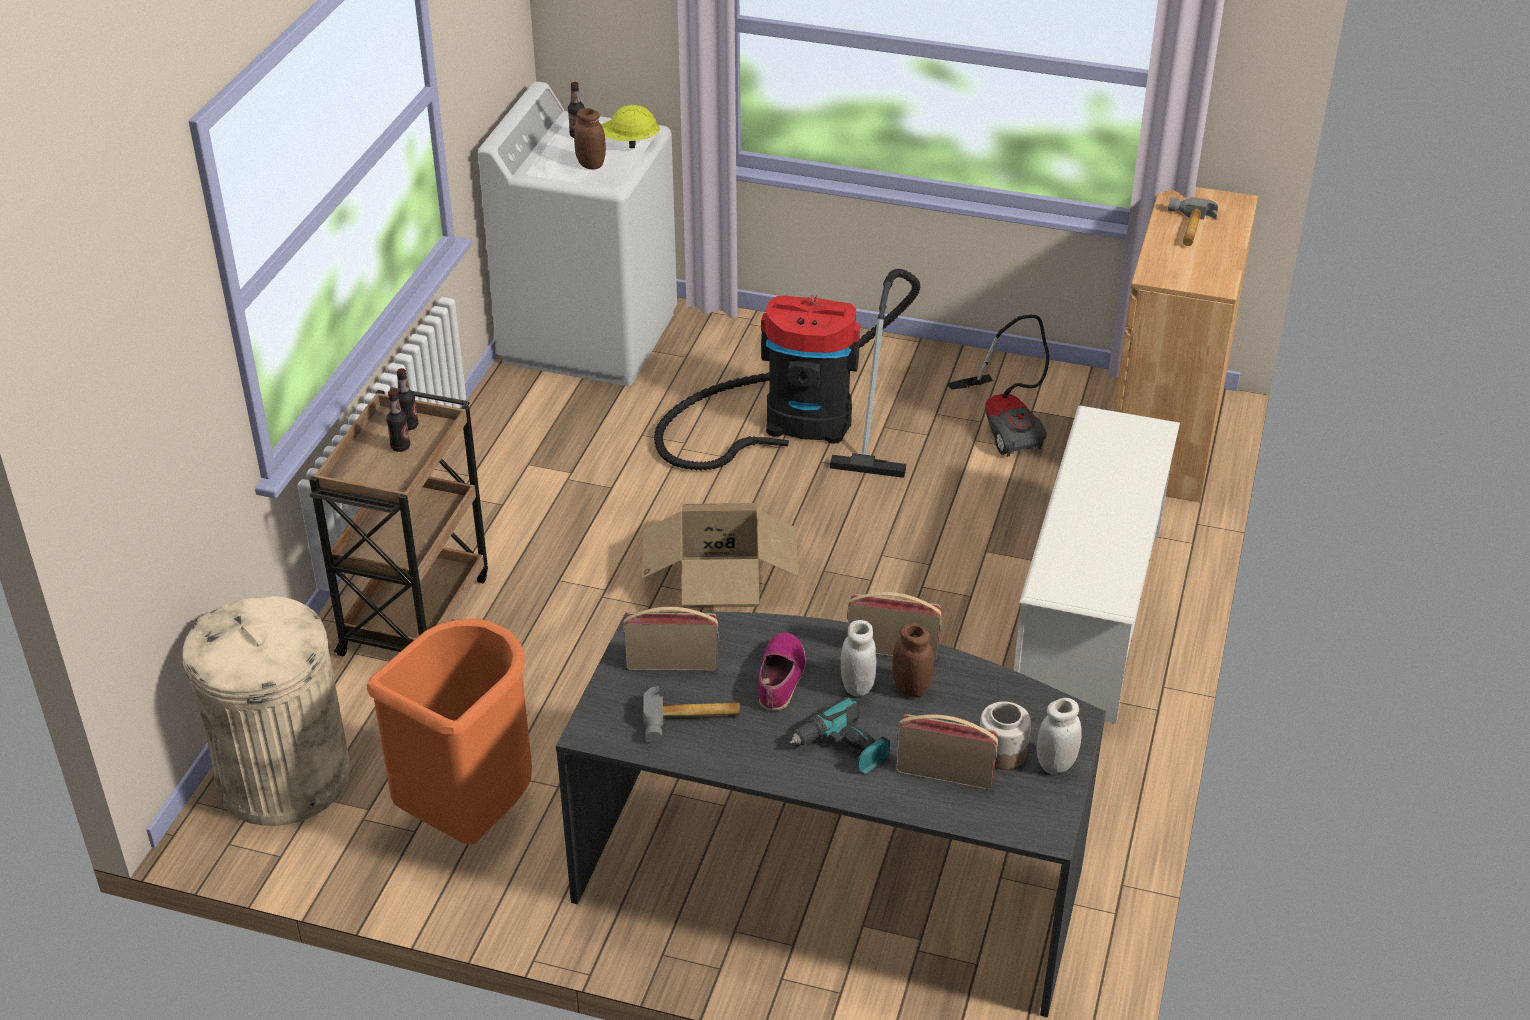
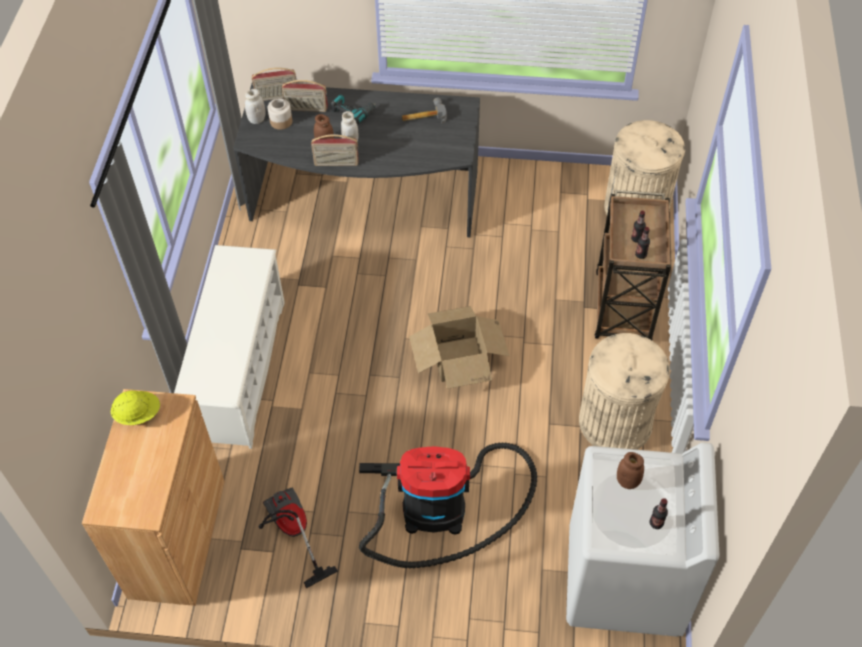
camera: 170 degrees right, 15 degrees up
(469, 812) = (540, 204): orange trash can -> none
(513, 477) = (616, 422): none -> beige trash can
(629, 143) = (608, 519): yellow hard hat -> yellow hard hat (138, 414)
(672, 663) = (440, 141): radio -> radio (276, 97)
(780, 677) = (387, 141): shoe -> none
(1188, 228) = (145, 466): hammer -> none

